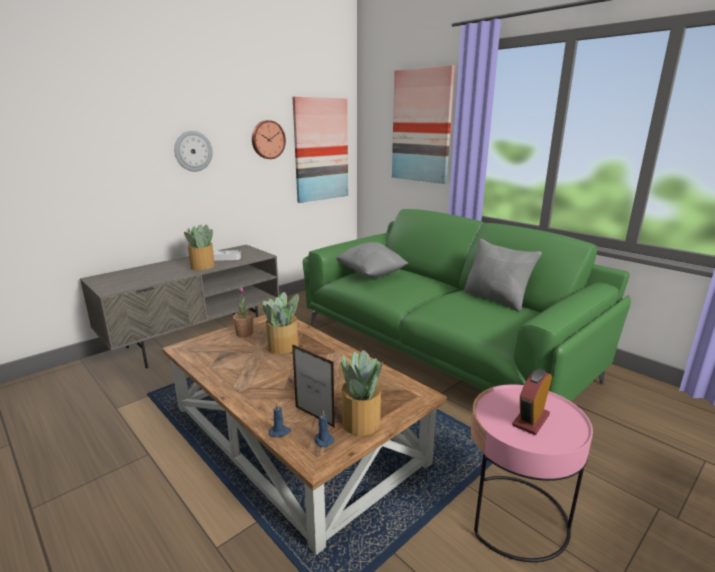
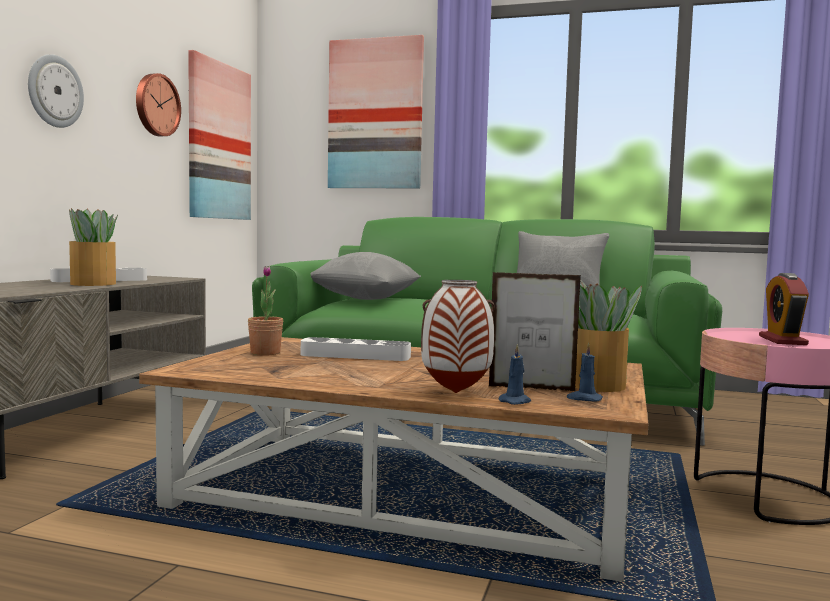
camera: 30 degrees left, 15 degrees down
(265, 411) = (455, 393): none -> vase
(284, 346) = (355, 355): potted plant -> white tray

